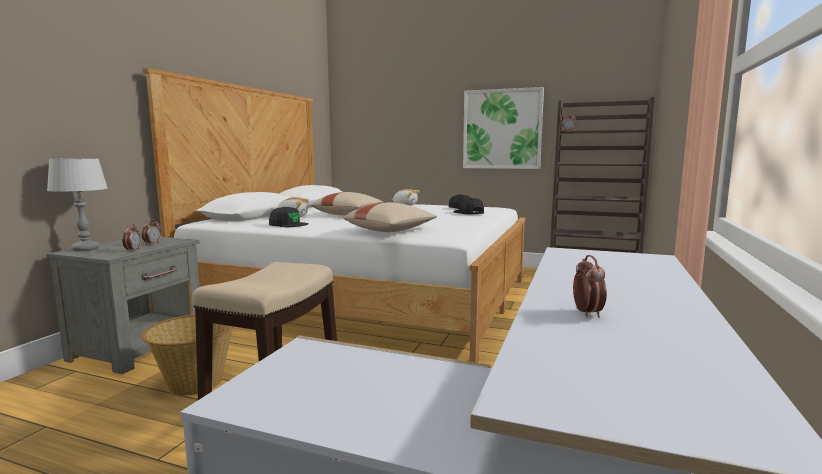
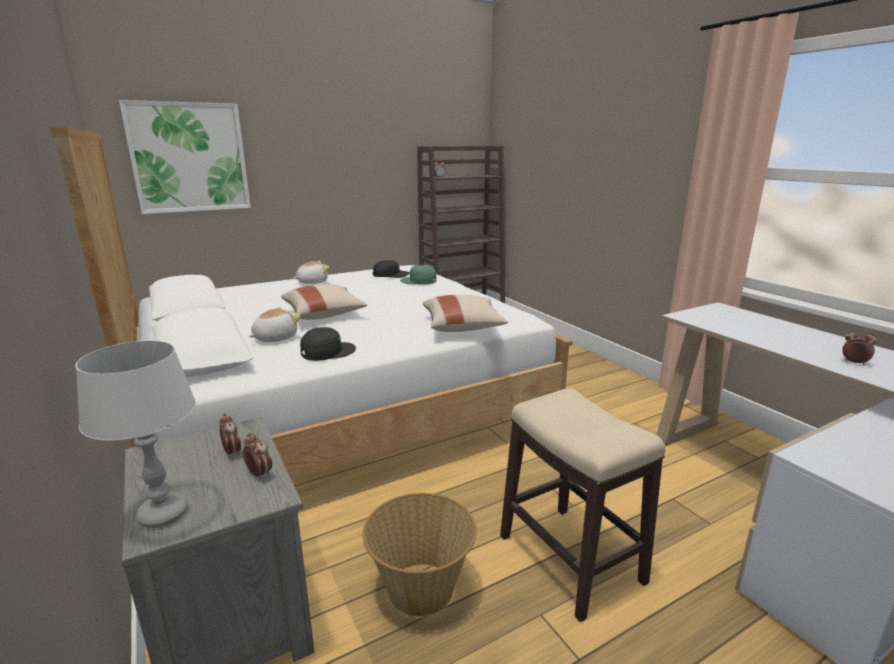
camera: 50 degrees left, 10 degrees up
(468, 212) = (419, 281): black cap -> green cap
(502, 129) = (360, 174): picture -> picture (189, 158)

